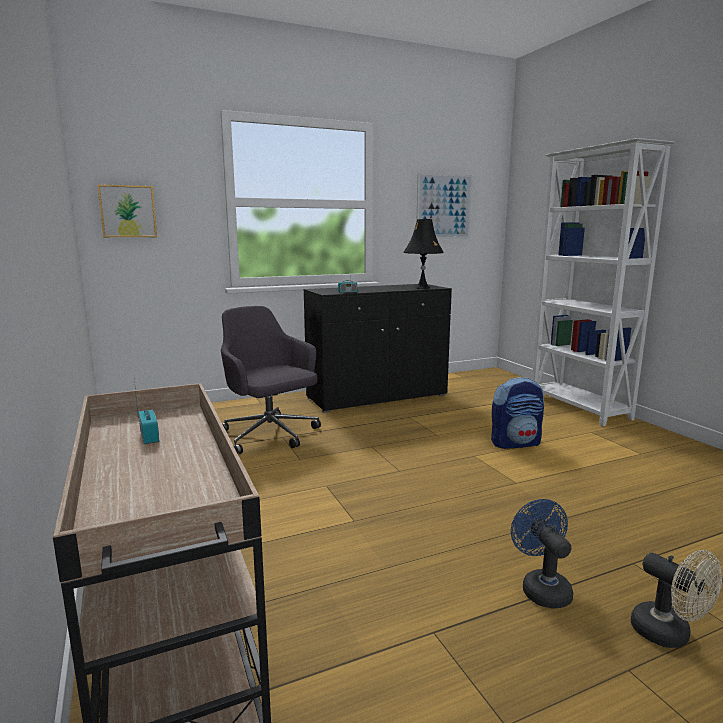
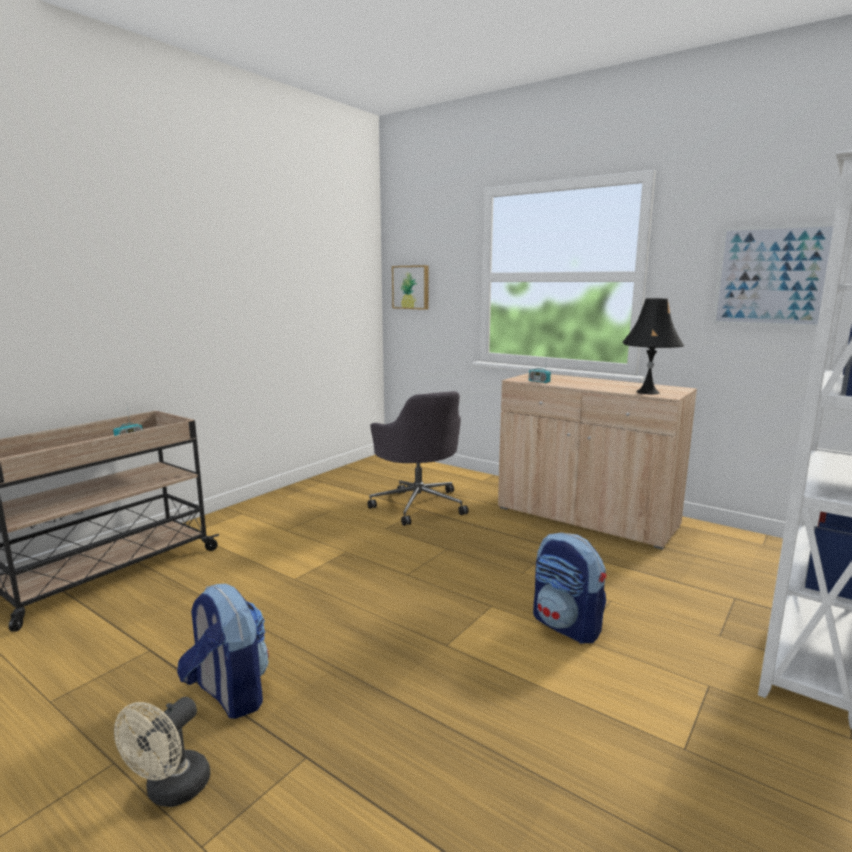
camera: 60 degrees right, 0 degrees up
(270, 435) = (418, 505): grey office chair -> grey office chair turned 135 degrees clockwise
(377, 396) = (585, 517): black cabinet -> beige cabinet
(541, 588) = (228, 694): blue fan -> backpack

